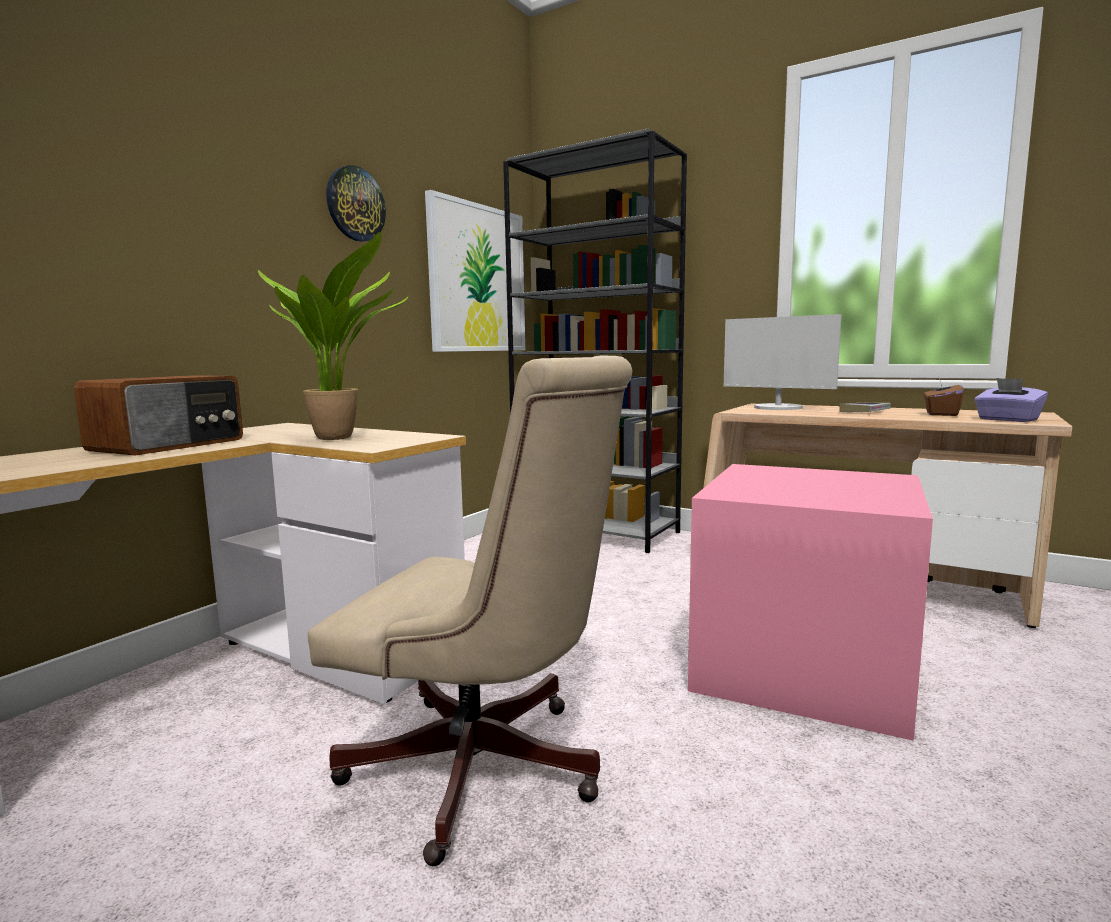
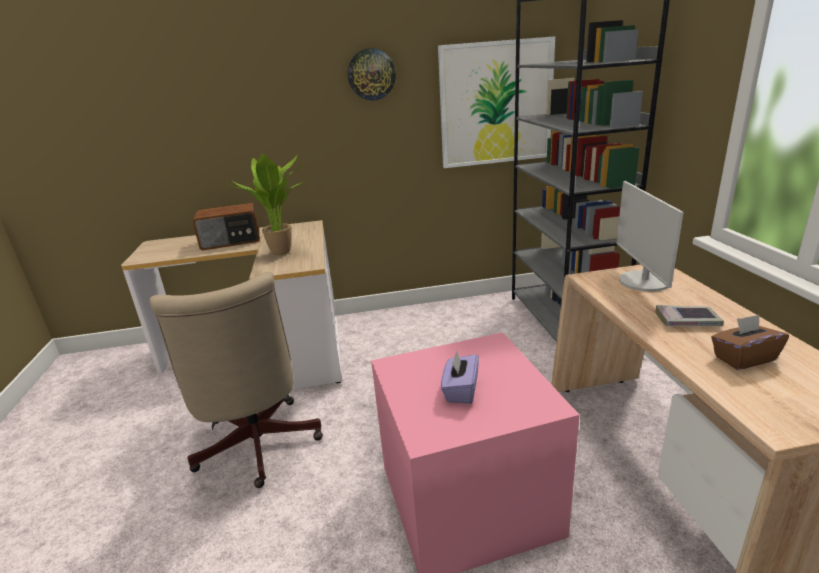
camera: 50 degrees right, 15 degrees up
(1007, 420) = (758, 403): purple tissue box -> purple tissue box (460, 390)

